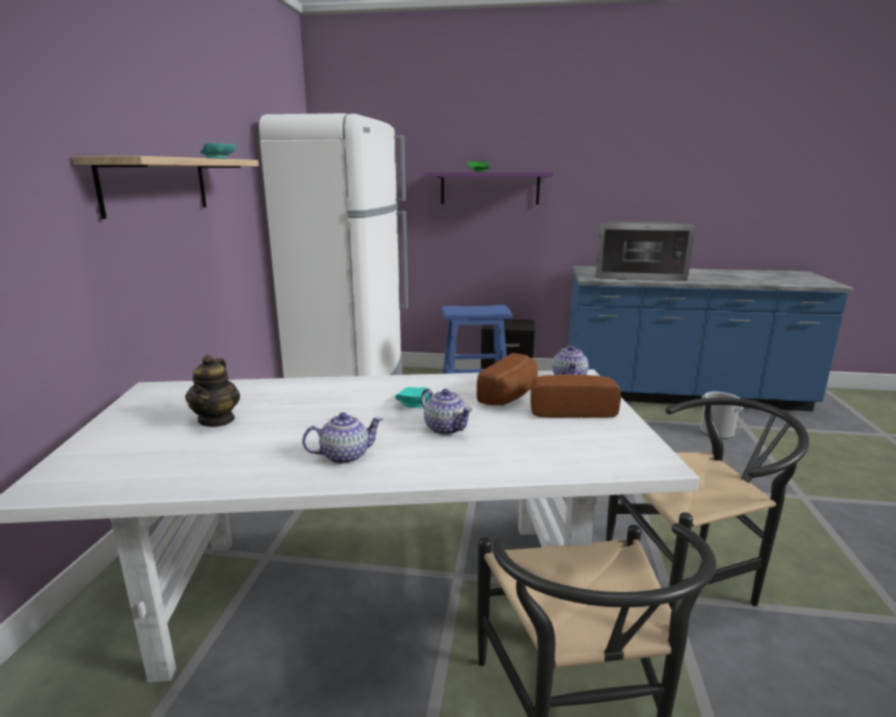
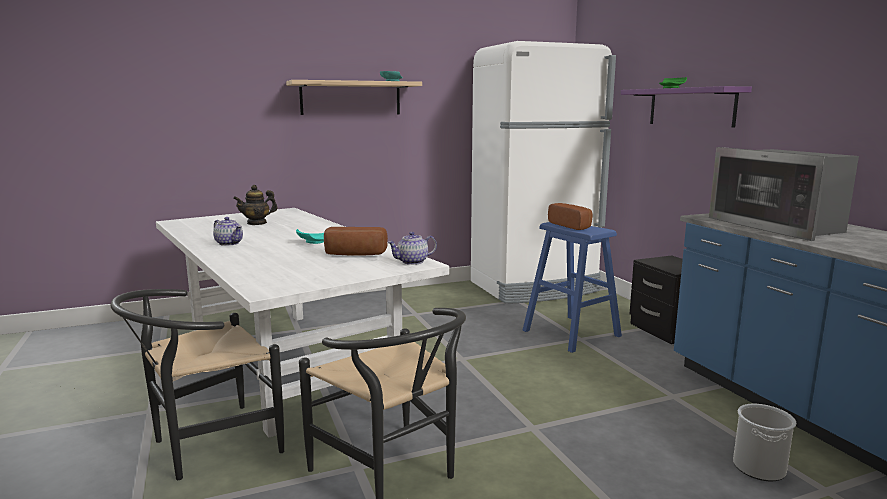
camera: 60 degrees right, 5 degrees down
(446, 428) = (281, 251): teapot -> none
(570, 410) = (341, 268): bread -> bread (571, 225)

